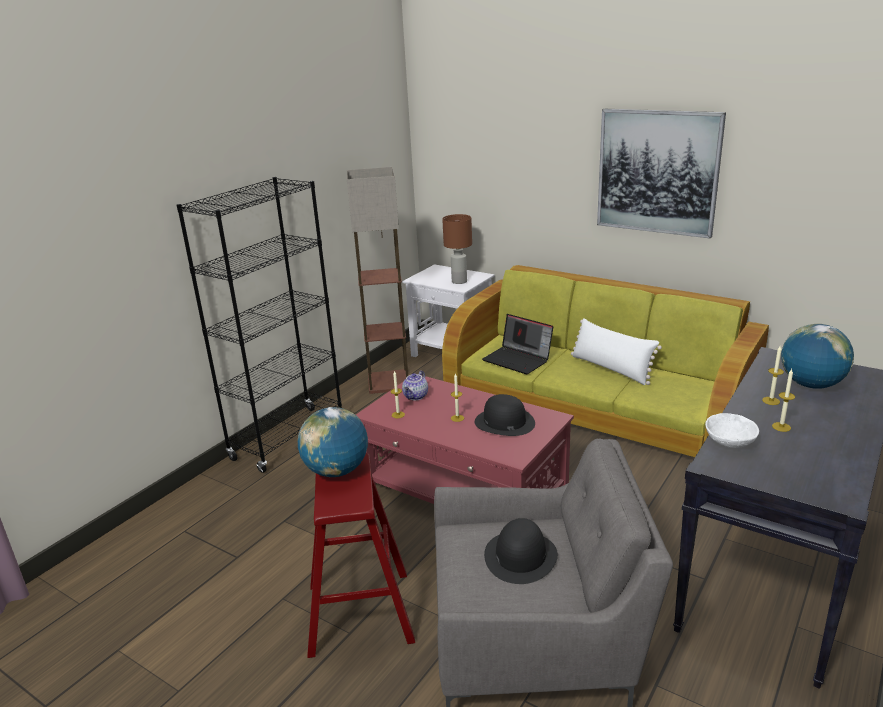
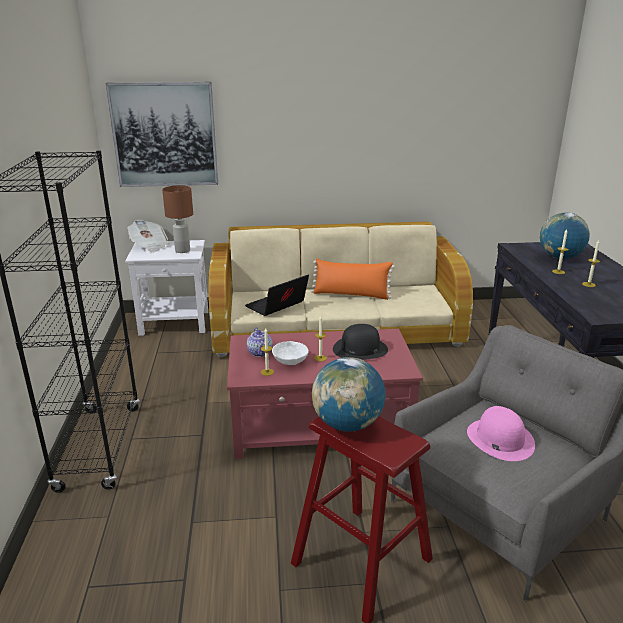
camera: 40 degrees left, 0 degrees up
(389, 382) = (144, 362): floor lamp -> none
(439, 271) = (149, 246): none -> newspaper
(518, 360) = (276, 306): laptop -> laptop turned 135 degrees clockwise
(520, 556) = (499, 439): black hat -> pink hat
(596, 403) = (336, 328): green sofa -> beige sofa
(611, 369) = (351, 294): white pillow -> orange pillow
(657, 172) = (352, 128): picture -> picture (164, 135)
(729, 441) = (581, 301): white bowl -> white bowl (289, 361)

